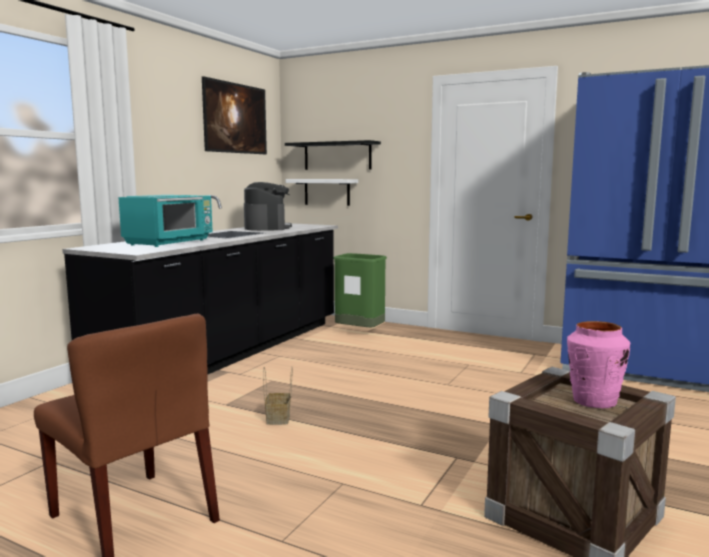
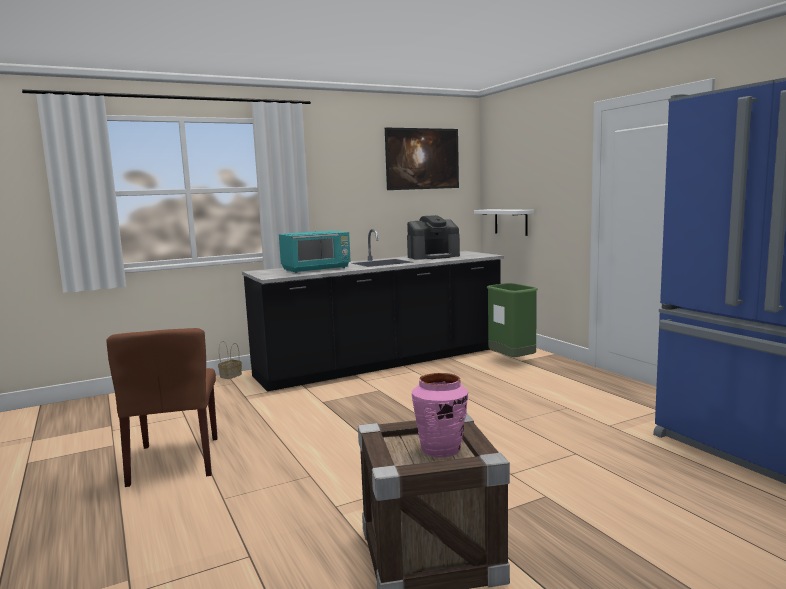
camera: 35 degrees right, 0 degrees up
(267, 228) = (433, 256): coffee machine -> coffee machine turned 45 degrees clockwise
(278, 419) = (339, 420): basket -> basket (230, 376)
(337, 156) = (518, 187): black shelf -> none

